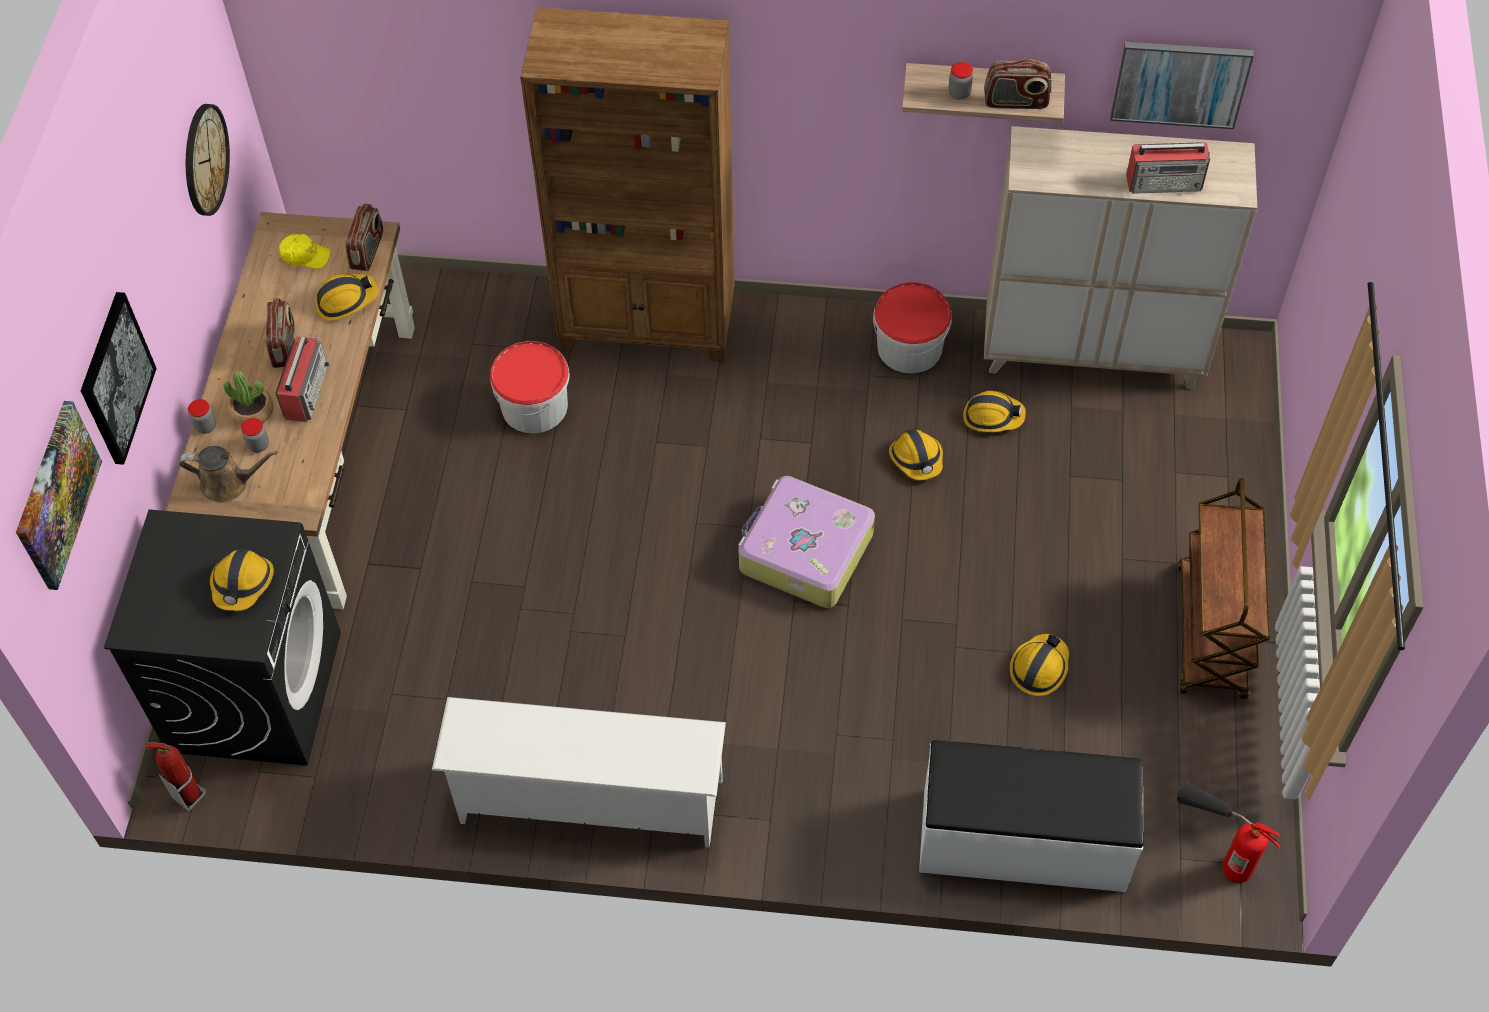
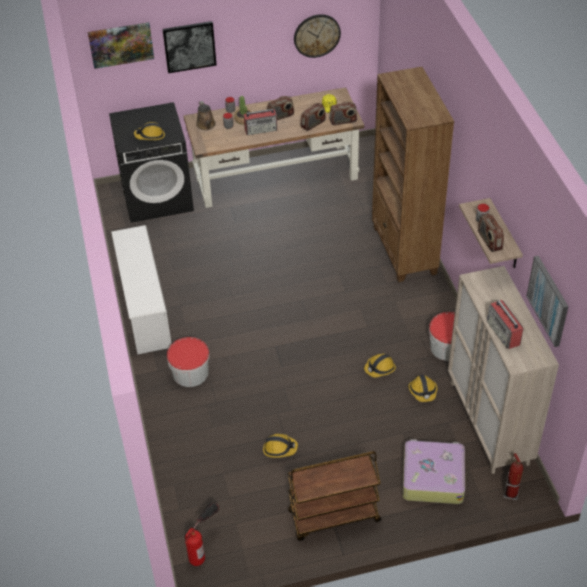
camera: 70 degrees right, 10 degrees down
(189, 795) = (105, 196): fire extinguisher -> fire extinguisher (511, 493)
(346, 300) = (313, 124): hard hat -> radio
(534, 406) = (336, 229): bucket -> bucket (190, 373)
(804, 552) = (304, 342): suitcase -> suitcase (432, 477)
(1023, 842) = (180, 466): white bench -> none

